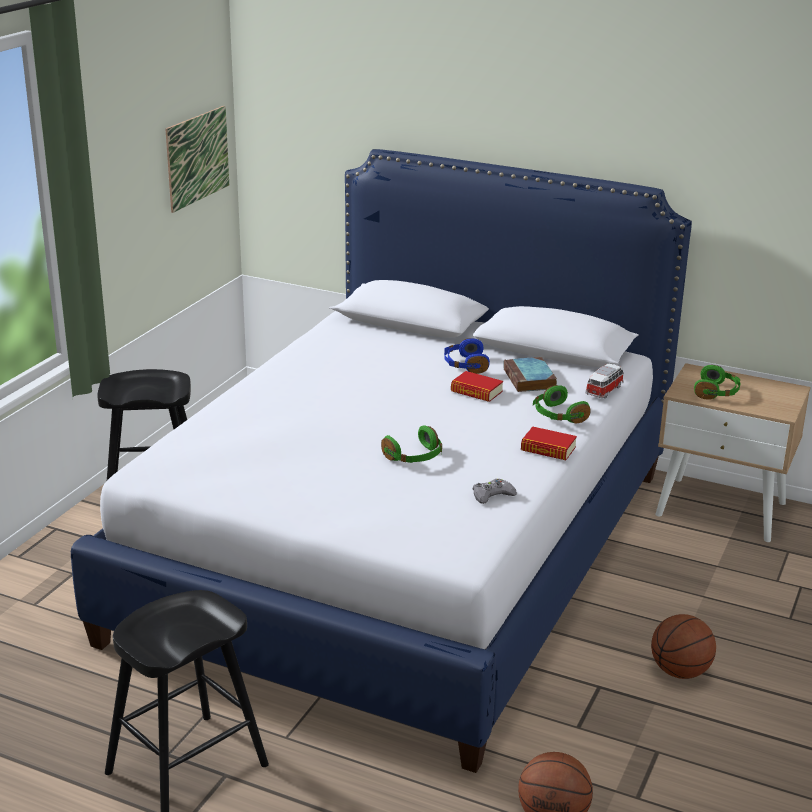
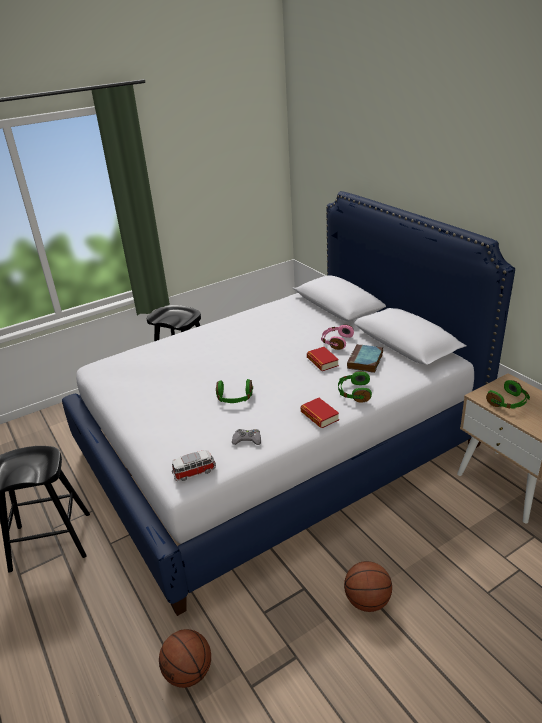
camera: 35 degrees right, 5 degrees up
(197, 158) = (253, 188): picture -> none
(465, 365) = (336, 341): blue headphones -> pink headphones
(604, 390) = (406, 382): toy car -> toy car (195, 472)

